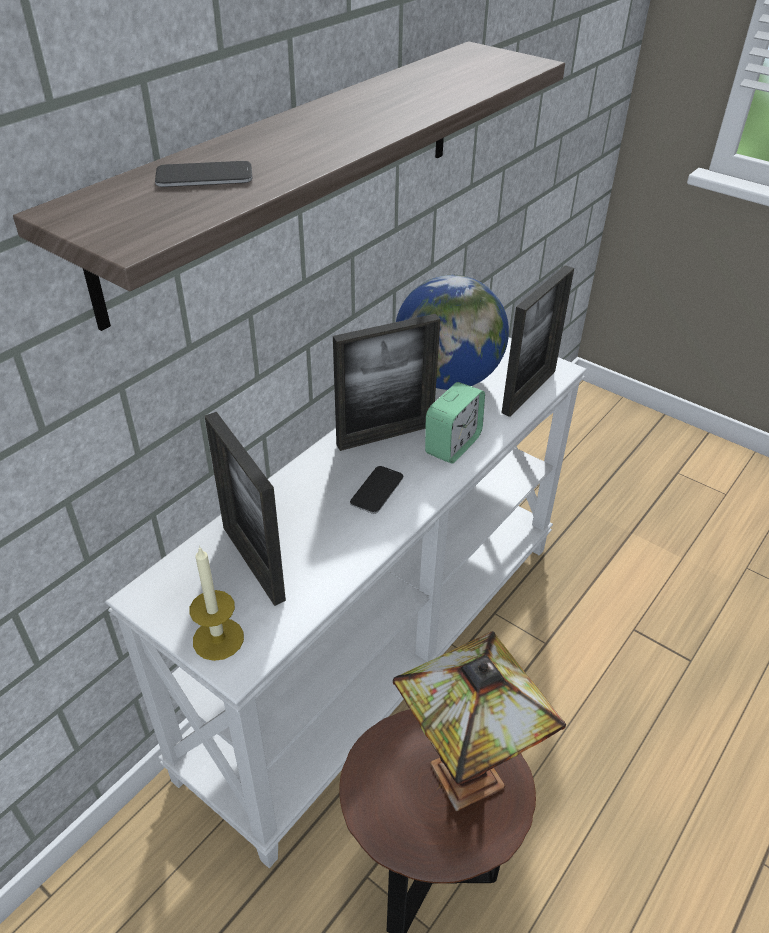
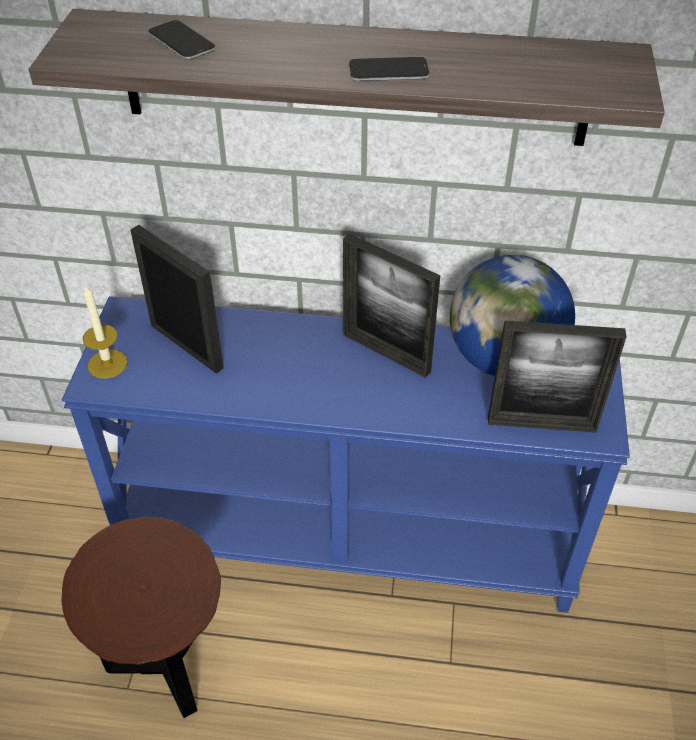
camera: 60 degrees right, 5 degrees up
(253, 563) = (186, 346): picture frame -> picture frame turned 105 degrees clockwise
(377, 490) = (313, 378): phone -> phone (389, 71)
(379, 648) = (349, 533): white console table -> blue console table
(452, 445) = (410, 401): alarm clock -> none
(461, 772) = (161, 595): table lamp -> none

